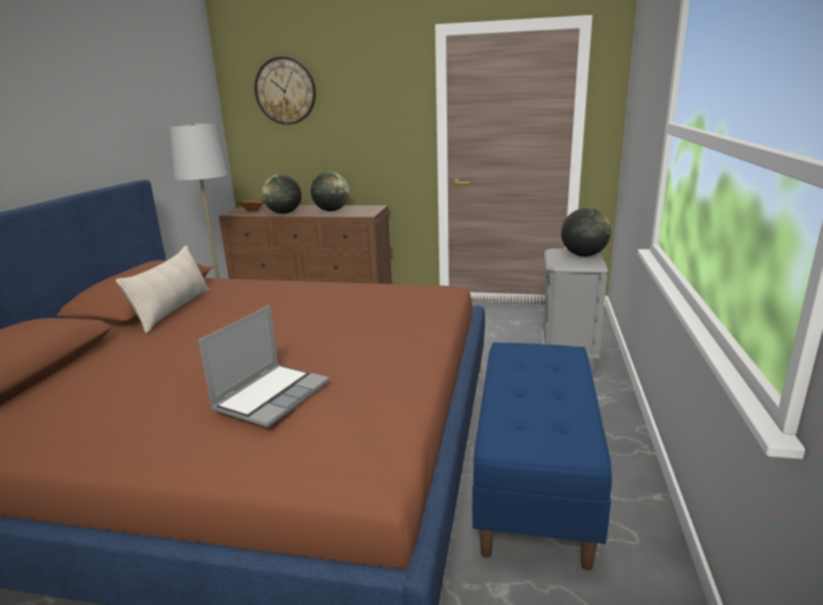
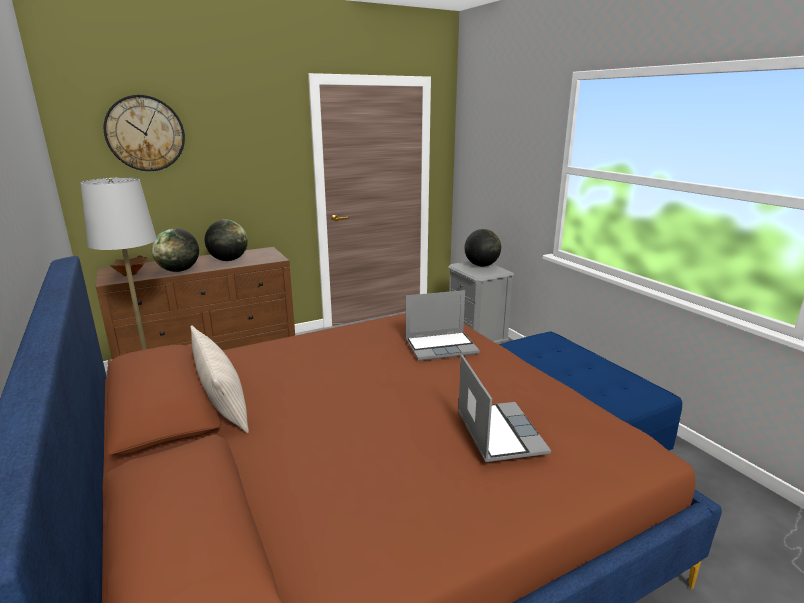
camera: 40 degrees left, 0 degrees up
(387, 318) = (441, 347): none -> laptop

